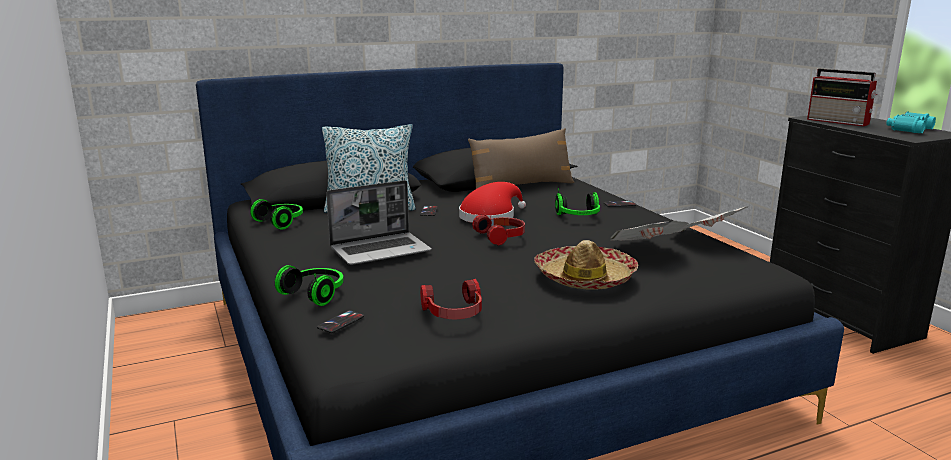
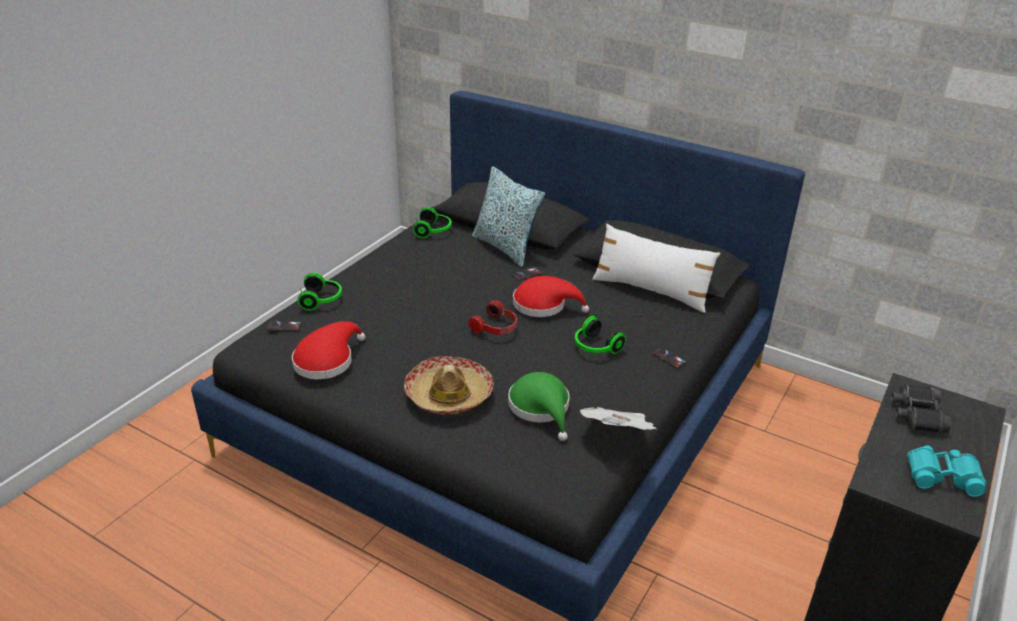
camera: 55 degrees right, 15 degrees up
(381, 250) = (413, 290): laptop -> none
(454, 313) = (327, 360): headphones -> red hat
(521, 187) = (651, 291): brown pillow -> white pillow
(646, 251) = (541, 408): newspaper -> green hat
(839, 122) = (916, 414): radio -> black binoculars

